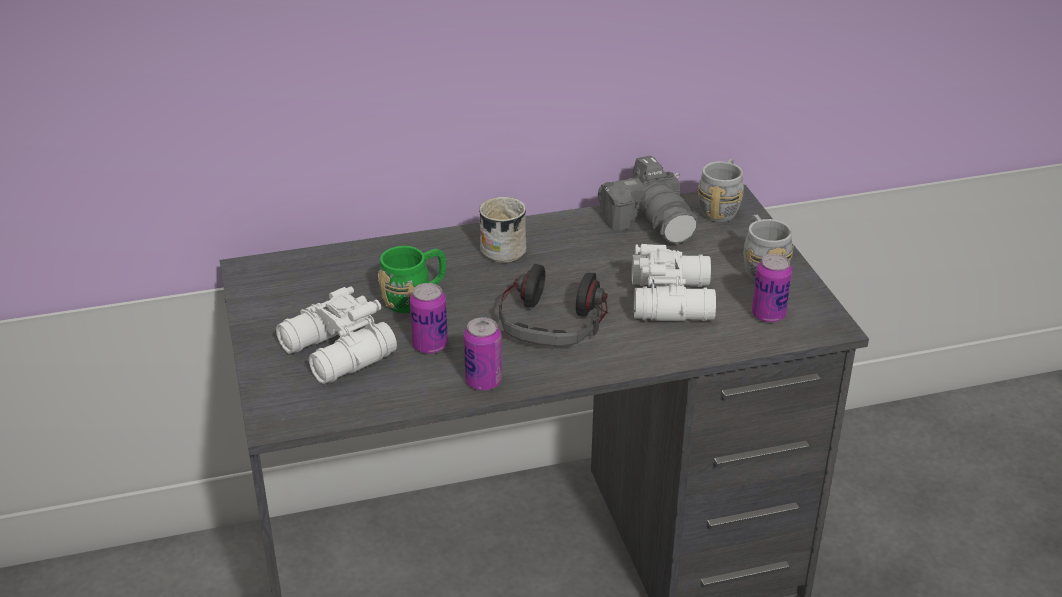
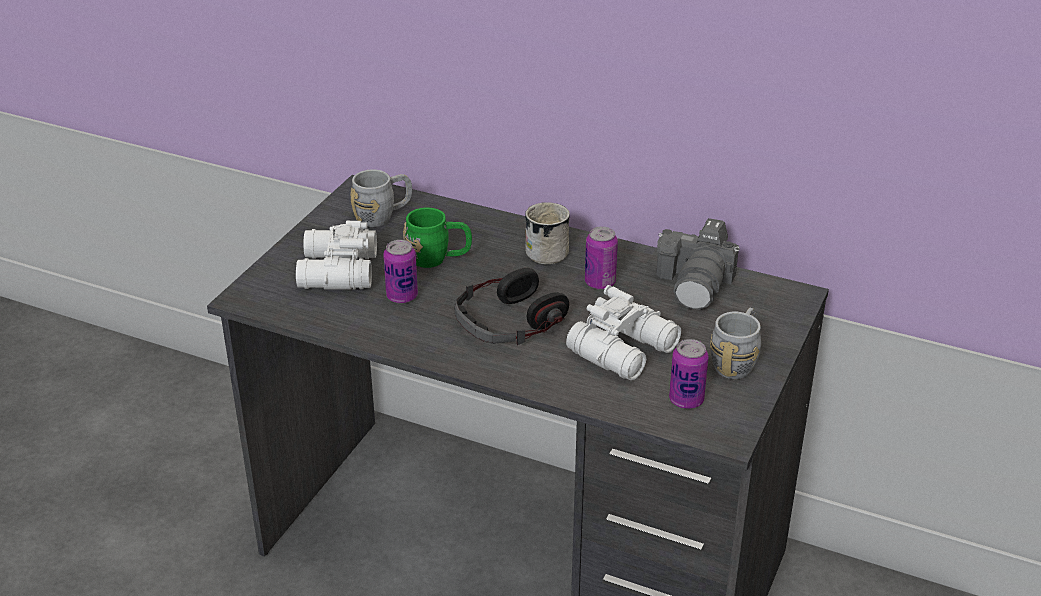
camera: 40 degrees right, 0 degrees up
(483, 382) = (402, 339): can -> can (600, 283)
(721, 208) = (775, 298): grey mug -> grey mug (383, 216)

